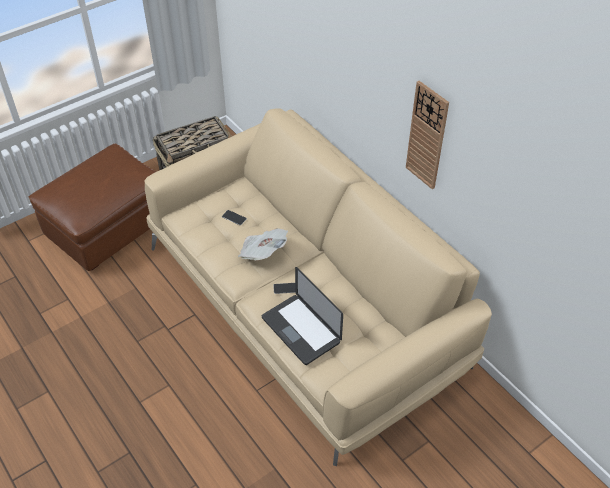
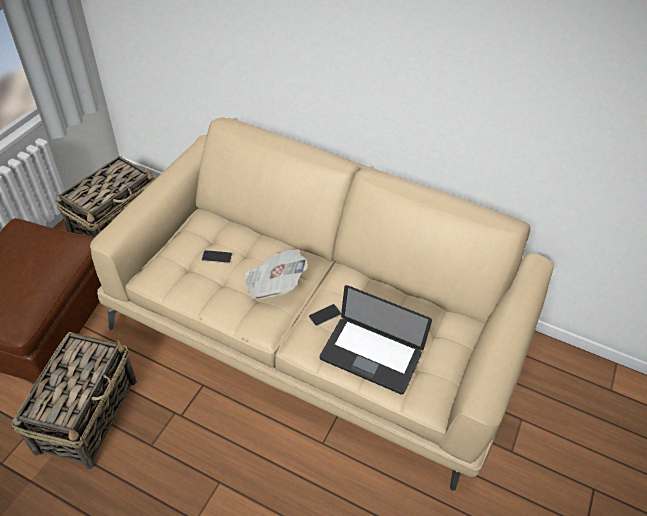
camera: 30 degrees left, 0 degrees up
(107, 303) = (88, 414): none -> basket
(427, 136) = (447, 89): wall clock -> none

